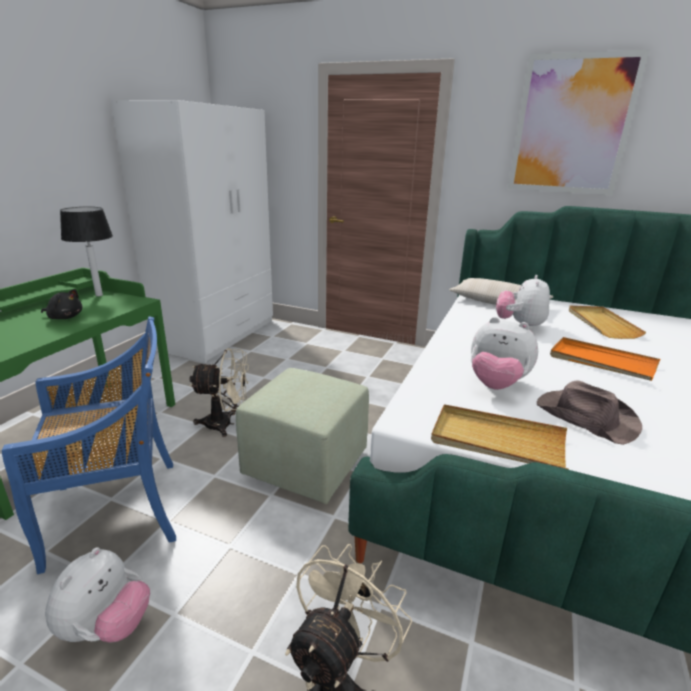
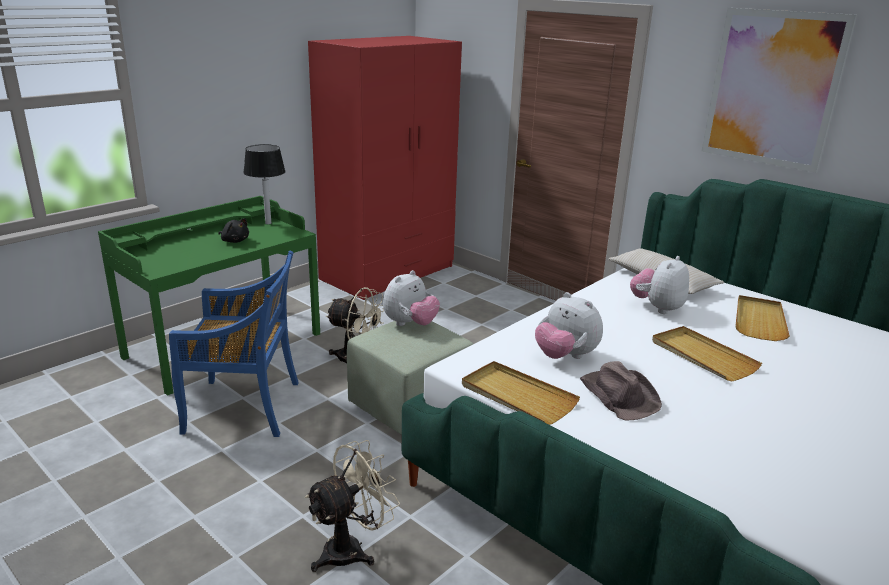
camera: 20 degrees right, 0 degrees up
(106, 626) = (214, 475): plush toy -> plush toy (410, 324)
(218, 334) = (388, 273): white wardrobe -> red wardrobe
(601, 362) = (702, 356): orange tray -> beige tray

